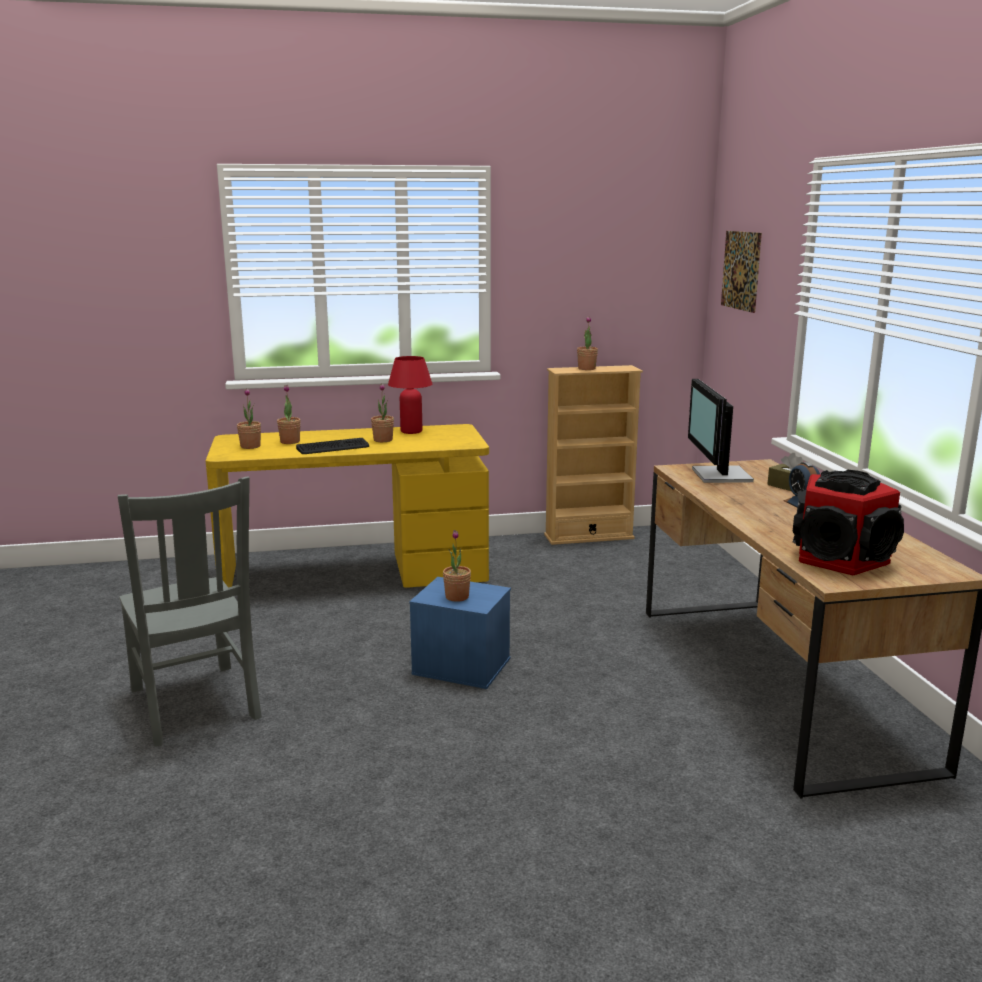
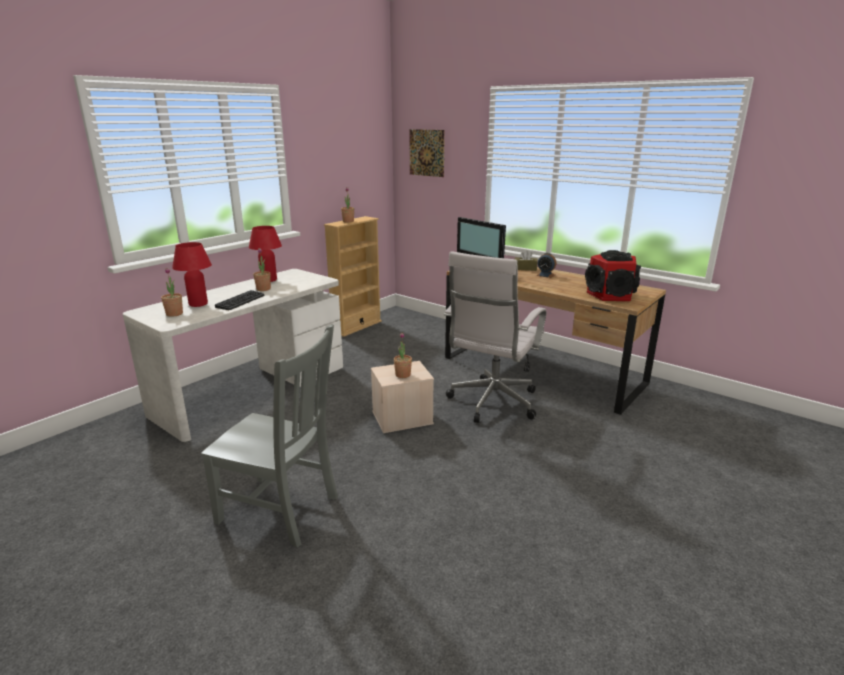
camera: 40 degrees left, 5 degrees up
(290, 442) = (198, 304): potted plant -> red table lamp
(355, 574) = (252, 390): yellow desk -> white desk
(460, 666) = (401, 418): blue storage box -> beige storage box
(608, 696) = (491, 403): none -> white office chair

